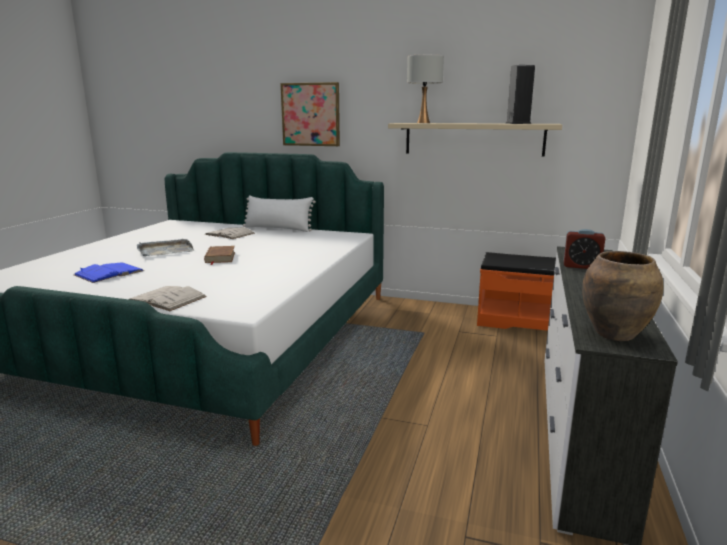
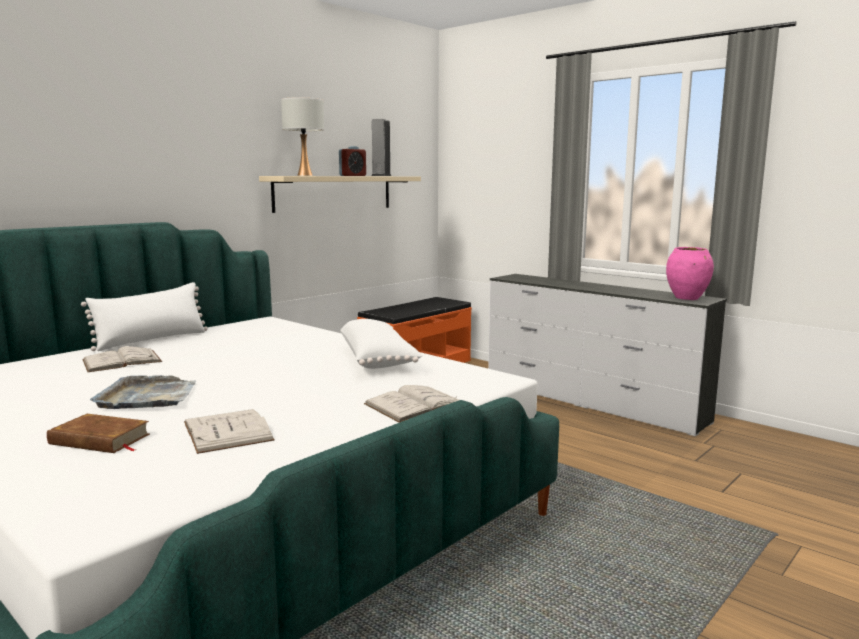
camera: 65 degrees left, 5 degrees down
(109, 273) = (227, 431): blue book -> white book
(220, 257) = (257, 373): brown book -> brown book (100, 440)
(275, 274) = (378, 360): none -> white pillow
(311, 114) = (145, 164): picture -> none
(581, 266) = (550, 282): alarm clock -> alarm clock (352, 175)
(615, 334) = (687, 298): brown vase -> pink vase

